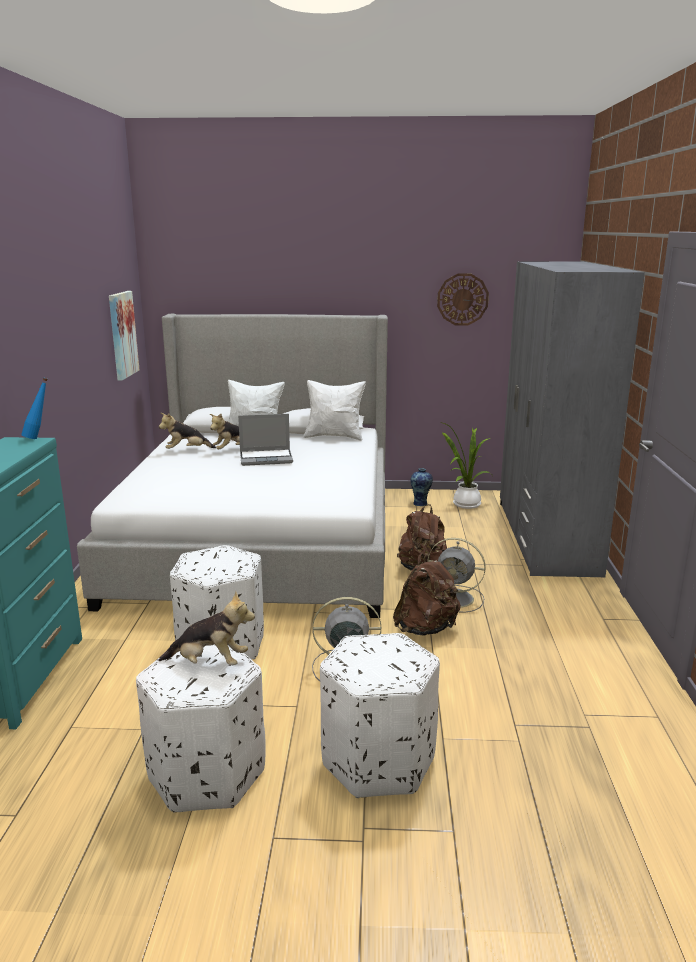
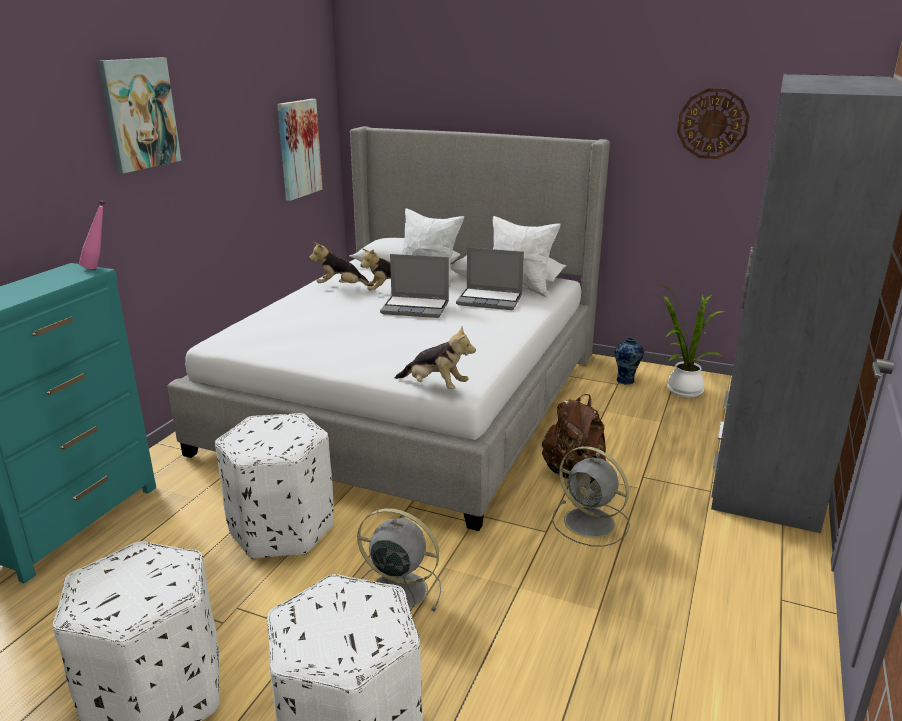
camera: 20 degrees right, 5 degrees up
(33, 305) = (139, 114): none -> picture
(39, 438) = (99, 268): blue bottle -> pink bottle
(210, 663) = (150, 576): plush toy -> plush toy (435, 386)
(320, 447) = (490, 300): none -> laptop
(425, 629) = (526, 559): brown backpack -> none

